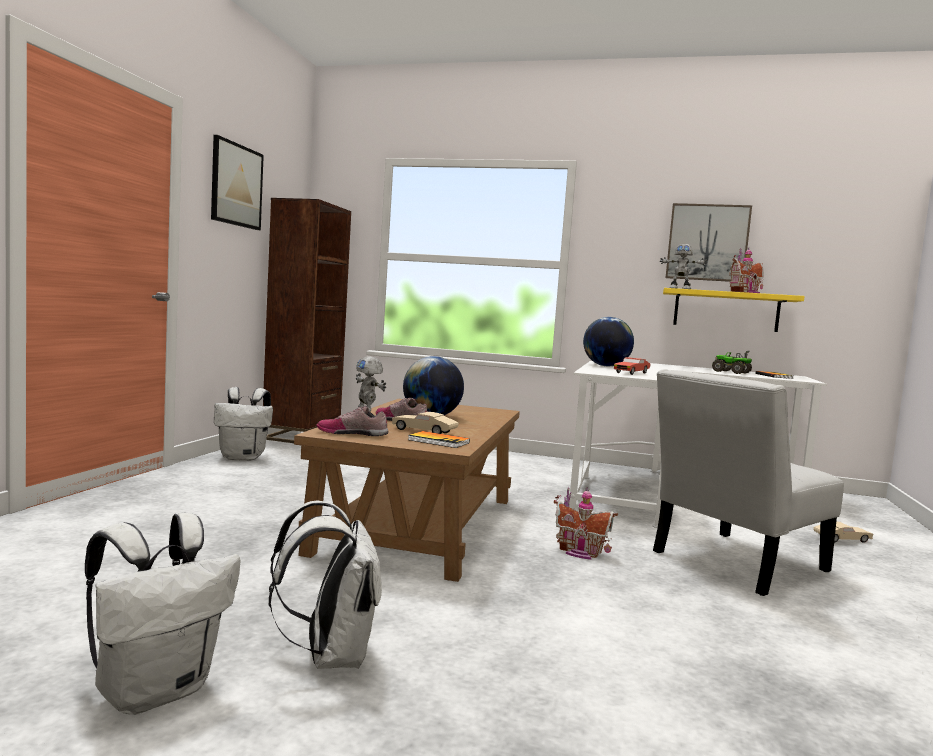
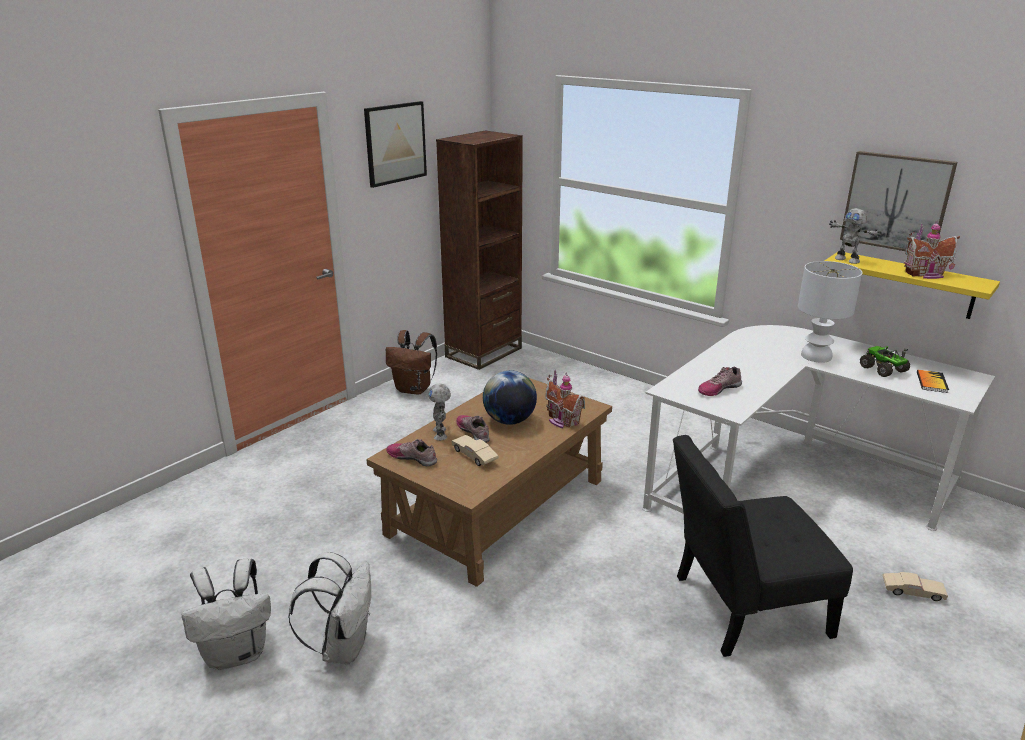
camera: 25 degrees right, 20 degrees up
(243, 458) = (414, 389): white backpack -> brown backpack
(438, 441) = (470, 478): book -> none
(580, 552) = (606, 567): toy house -> toy house (562, 421)
(606, 366) = (722, 358): globe -> none
(631, 373) = (718, 389): red toy car -> shoe
(674, 368) = (817, 356): none -> white table lamp
(733, 563) = (742, 607): white chair -> black chair

